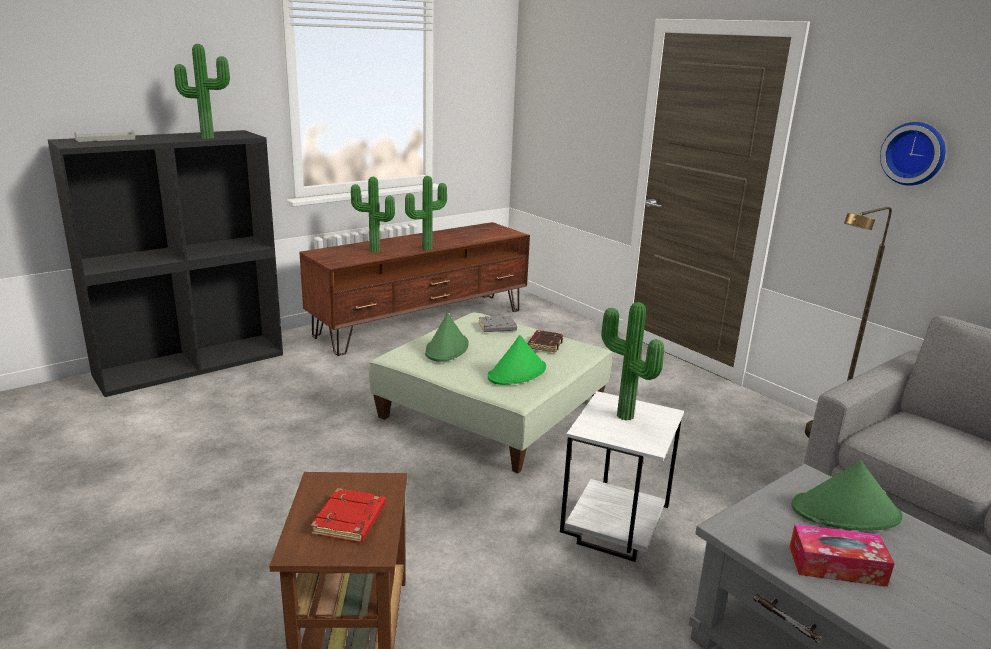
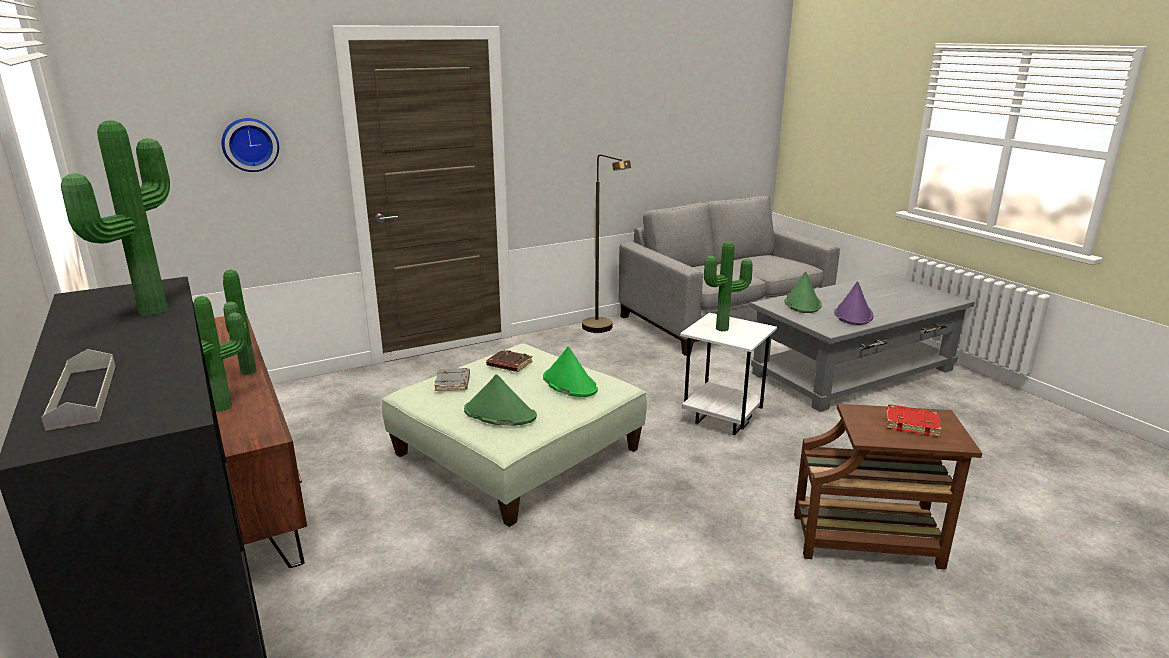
camera: 80 degrees left, 0 degrees up
(836, 566) = (853, 315): tissue box -> purple hat
(914, 153) = (592, 115): wall clock -> wall clock (250, 144)

